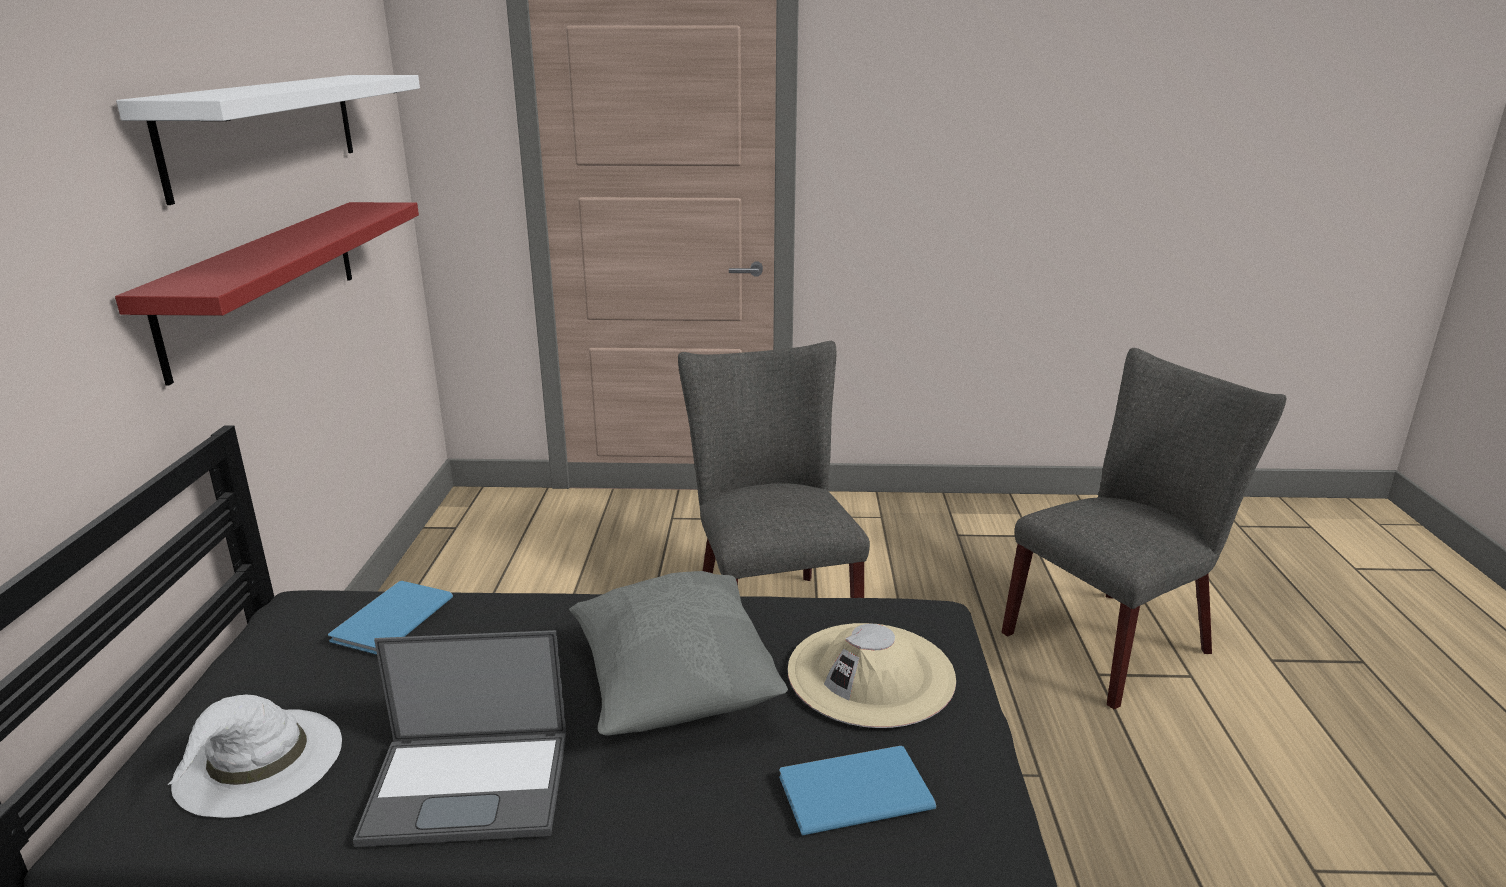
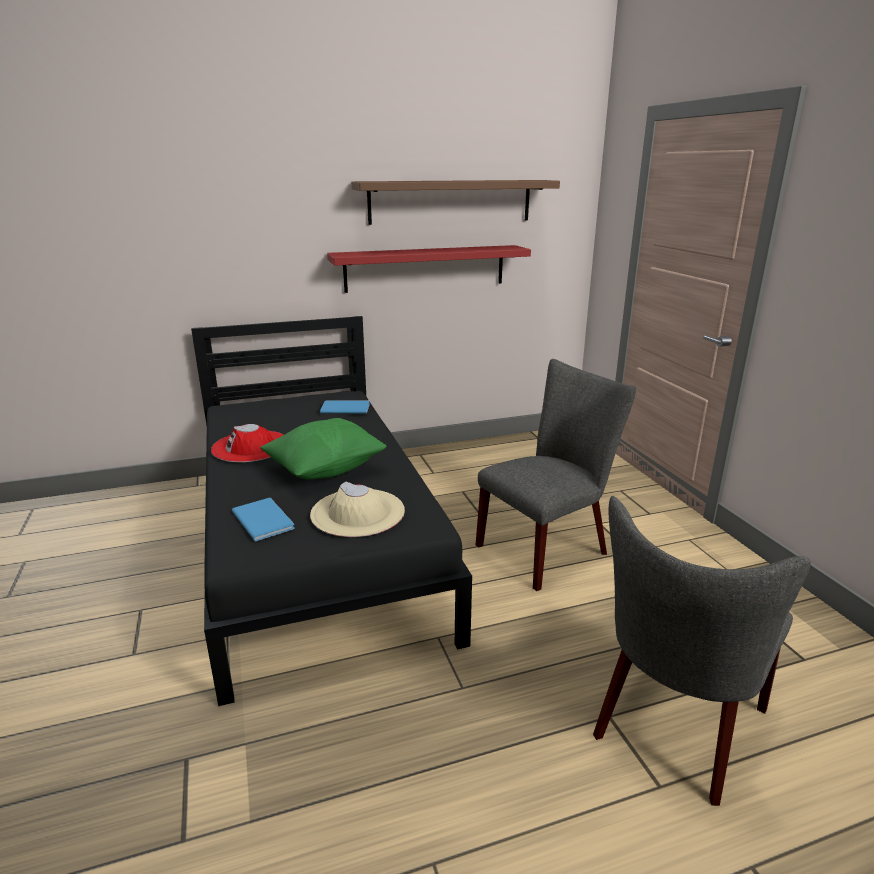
camera: 70 degrees right, 0 degrees up
(258, 763) = (256, 415): white hat -> none
(266, 130) = (451, 201): white shelf -> brown shelf
(471, 785) = (251, 446): laptop -> red hat
(675, 689) = (326, 470): grey pillow -> green pillow
(1116, 640) = (674, 728): grey chair -> grey chair turned 90 degrees clockwise

